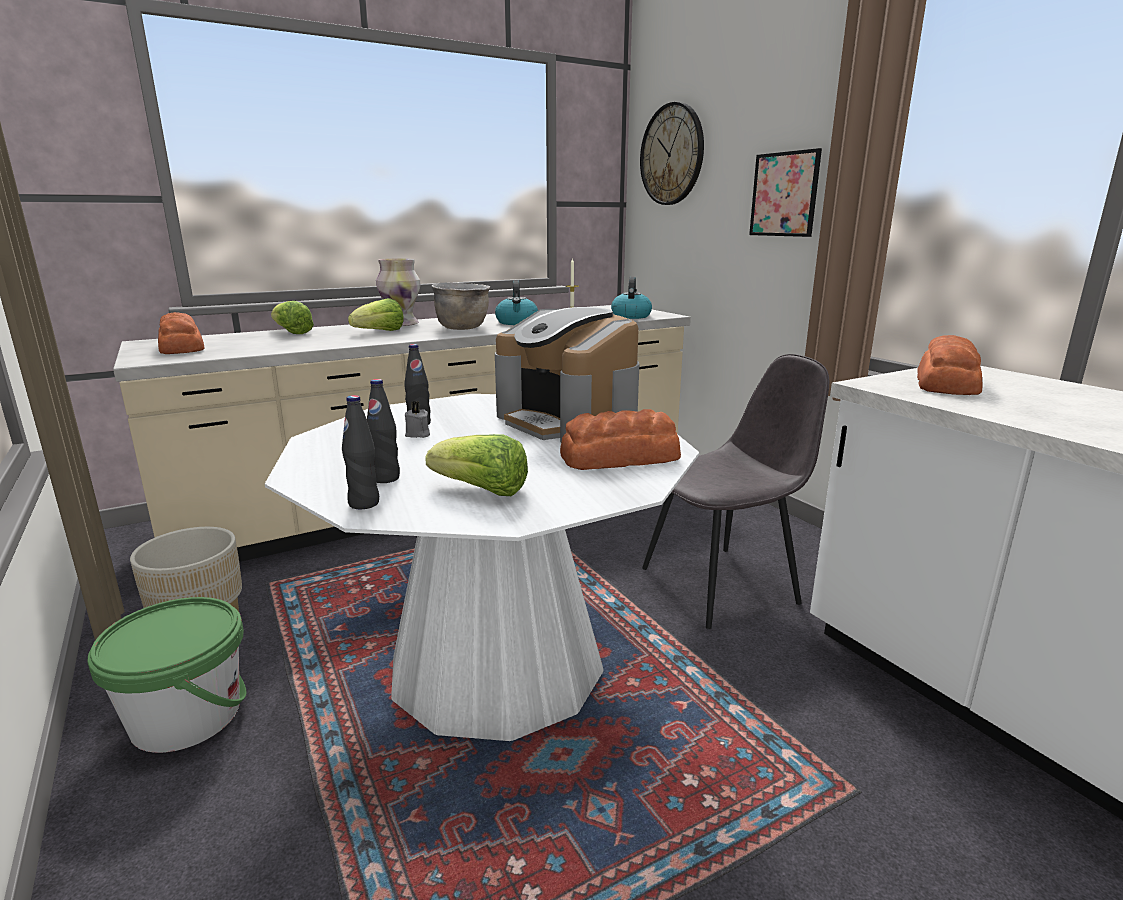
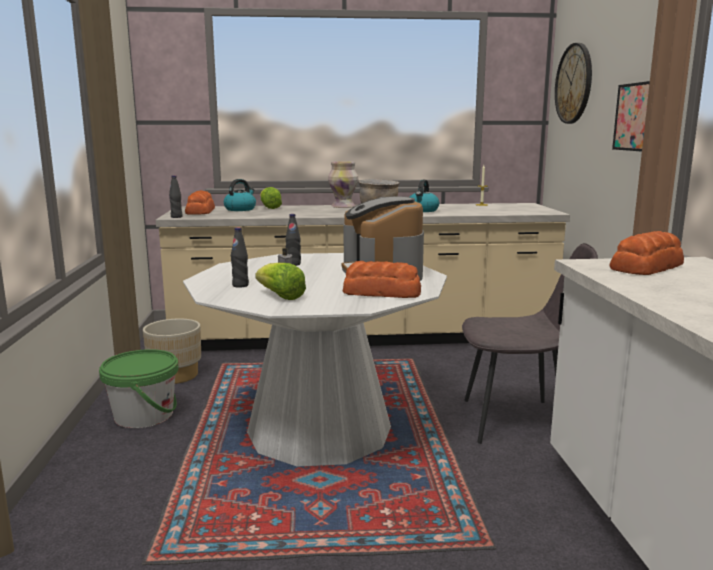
camera: 25 degrees right, 5 degrees down
(364, 503) = (216, 293): black bottle -> black bottle (176, 217)
(380, 332) = (321, 210): lettuce -> none
(630, 316) = (519, 211): kettle -> kettle (240, 209)

